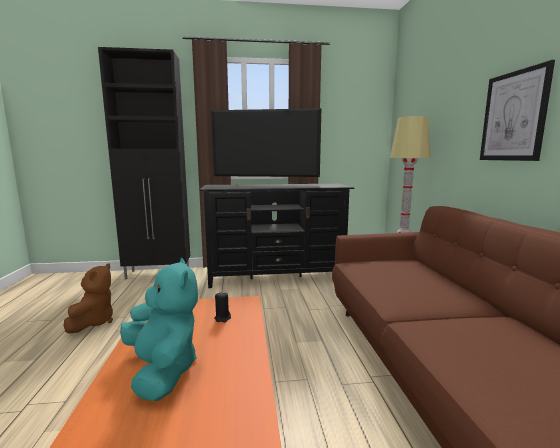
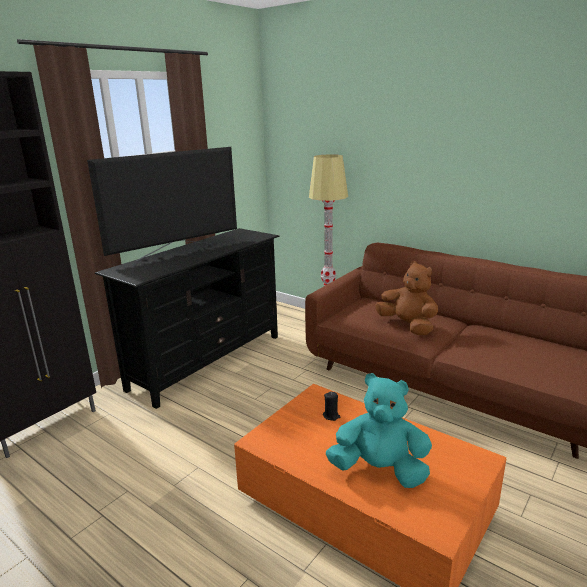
camera: 45 degrees left, 10 degrees up
(93, 322) = (100, 520): brown plush toy -> brown plush toy (408, 326)
(513, 116) = (434, 169): picture -> none

